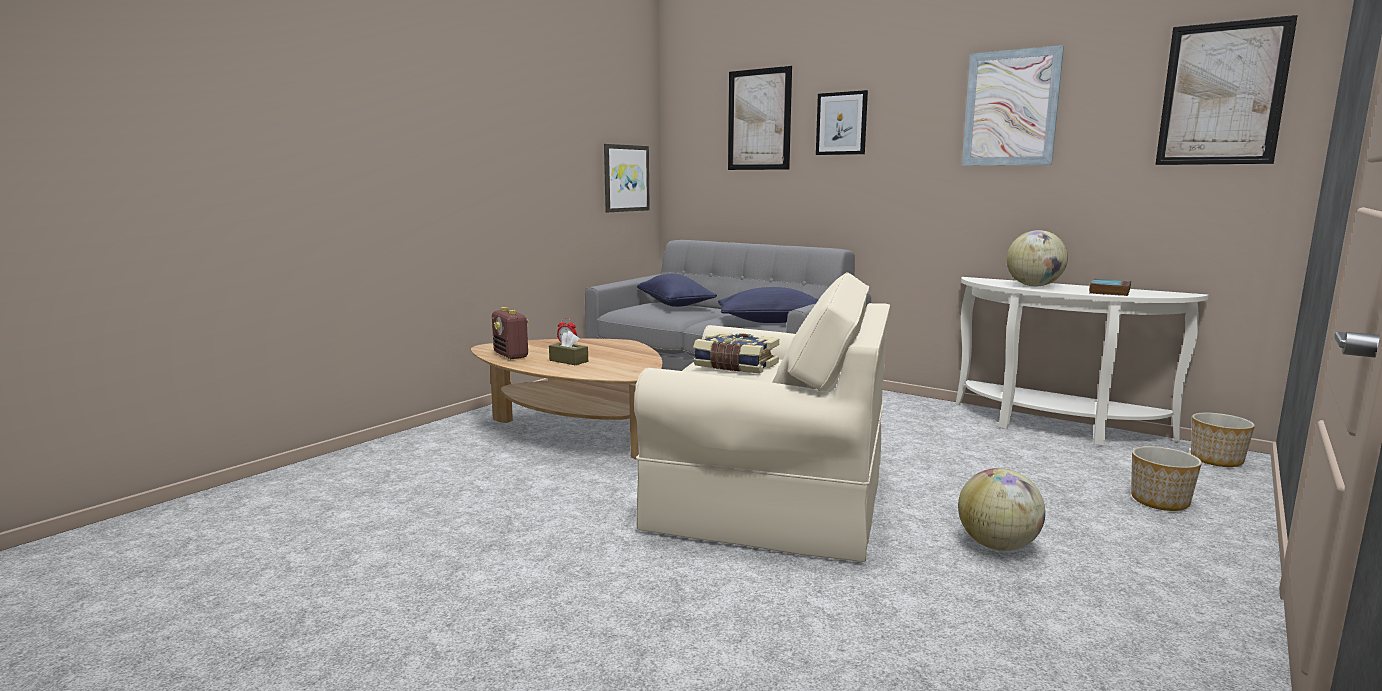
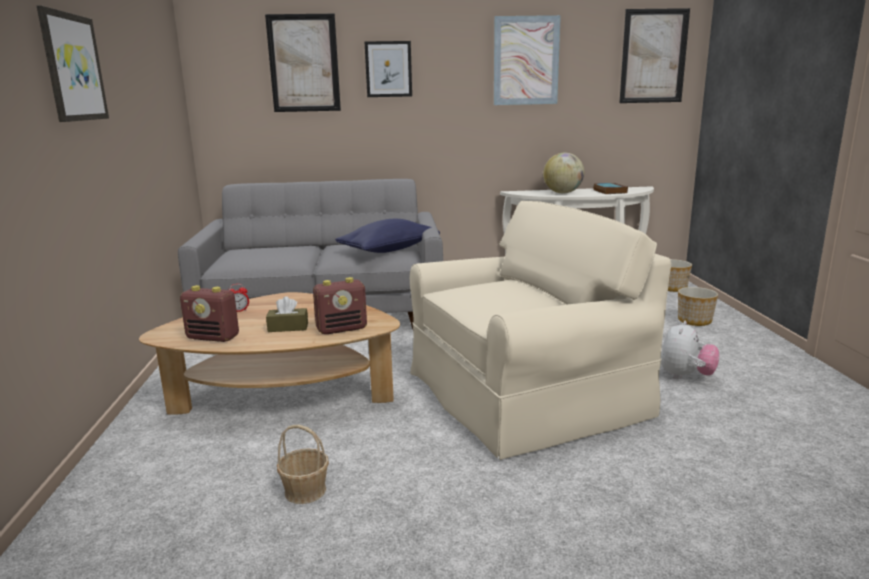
camera: 40 degrees left, 5 degrees up
(479, 493) = (305, 491): none -> basket
(599, 371) = (342, 329): none -> radio
(625, 178) = (172, 124): picture -> picture (72, 67)
(675, 305) = (266, 249): blue pillow -> none
(735, 366) = (499, 295): book -> none
(997, 546) = (685, 376): globe -> plush toy

